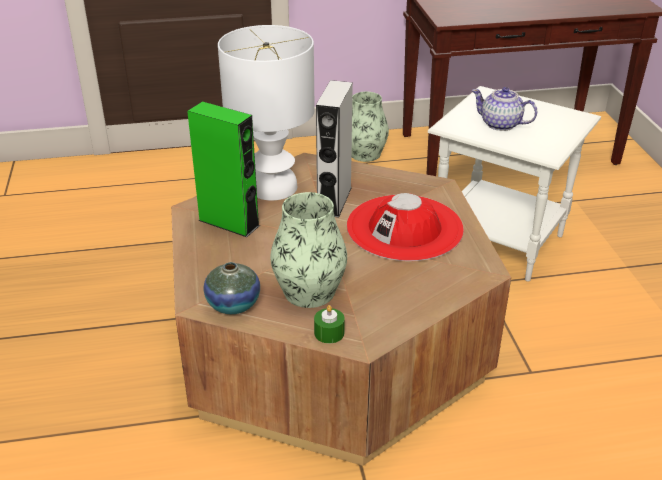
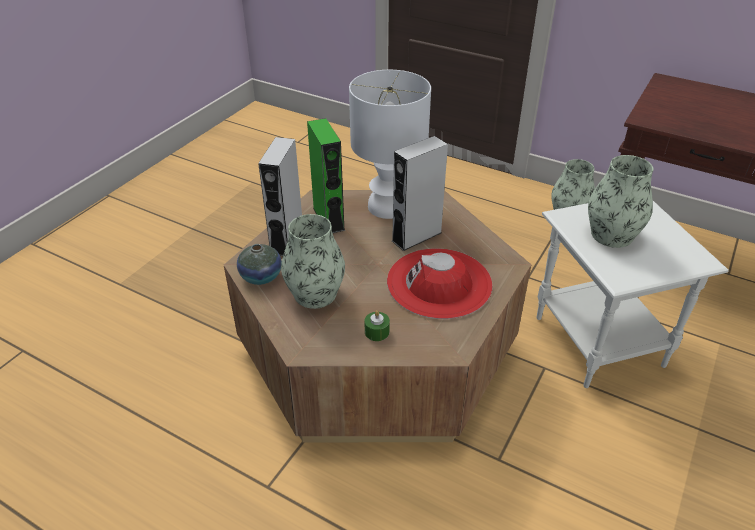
camera: 40 degrees right, 5 degrees up
(213, 260) = (287, 240): none -> grey speaker
(329, 333) = (290, 330): green candle -> green candle (377, 332)
(501, 125) = (611, 235): teapot -> vase

